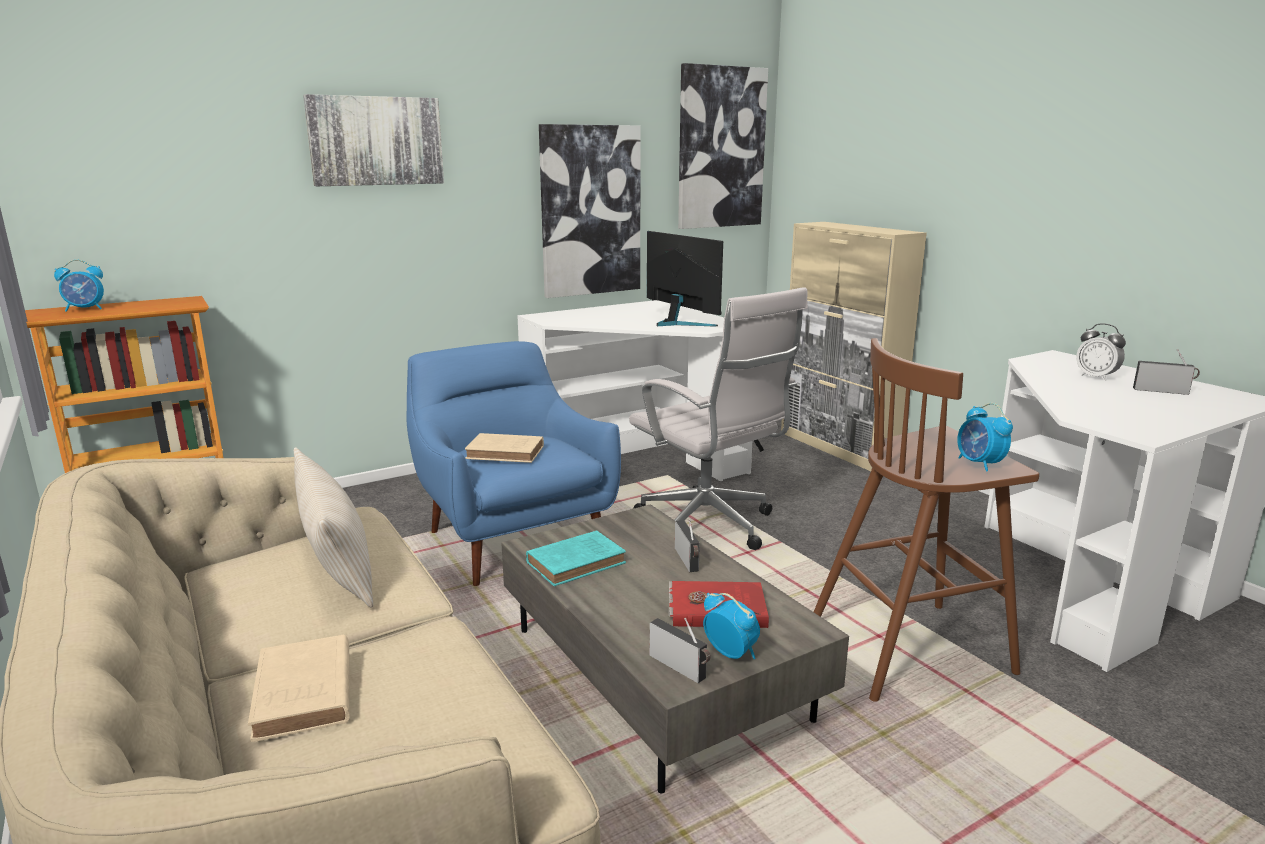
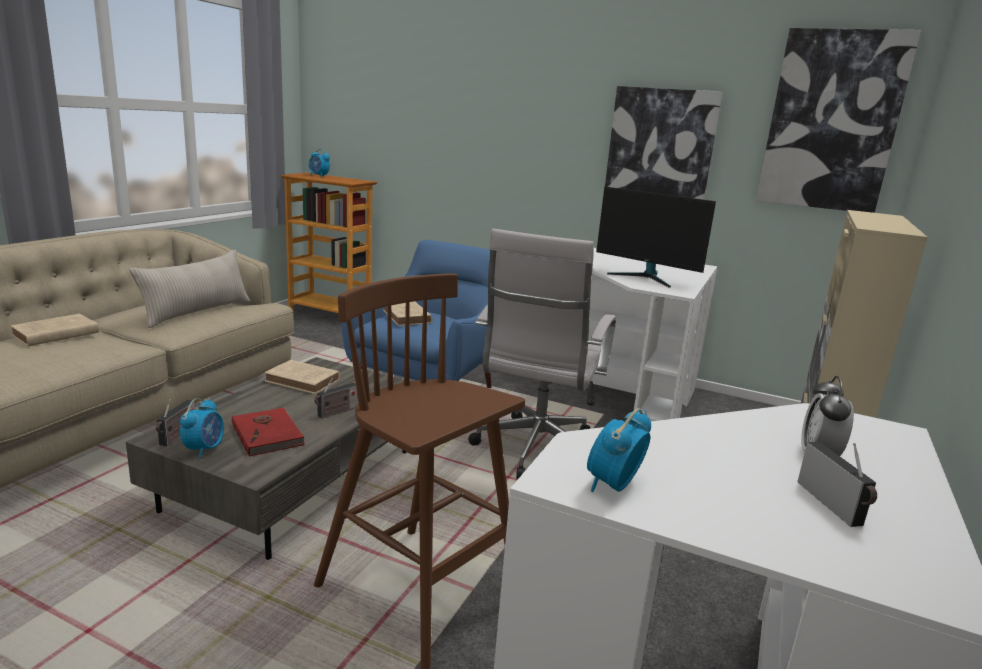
camera: 55 degrees right, 0 degrees up
(376, 141) = (491, 93): picture -> none
(578, 562) = (304, 381): turquoise book -> beige book
(678, 322) = (646, 277): monitor -> monitor turned 105 degrees clockwise
(979, 464) = (416, 418): alarm clock -> alarm clock (613, 485)

